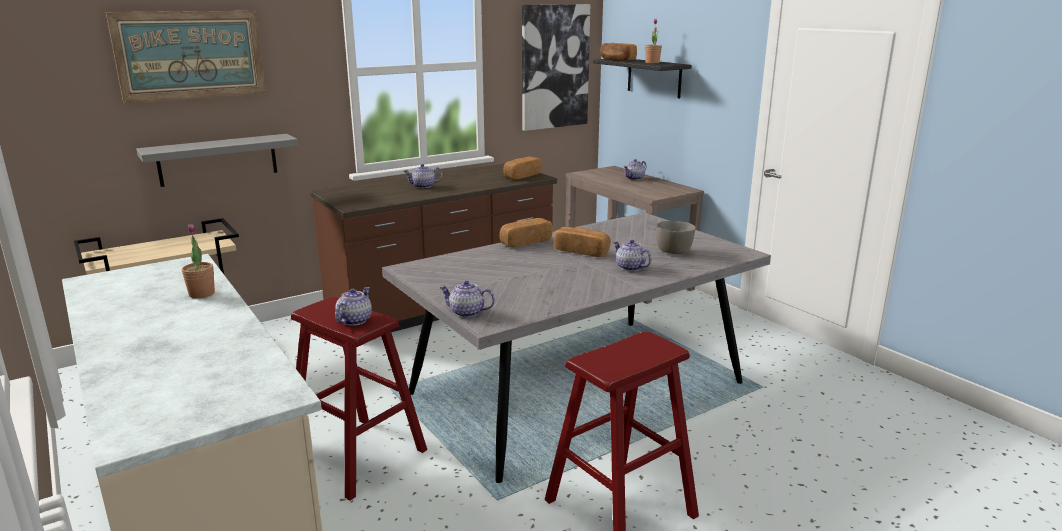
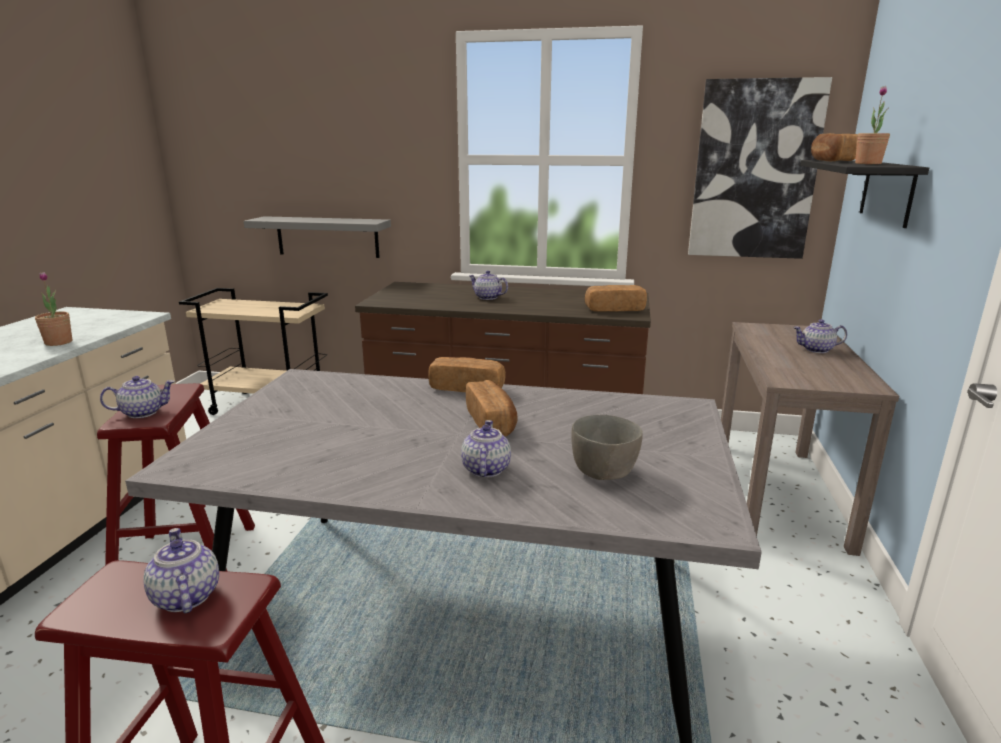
camera: 45 degrees right, 0 degrees up
(190, 55) = (308, 133): picture -> none
(466, 313) = (199, 445): teapot -> teapot (185, 596)

